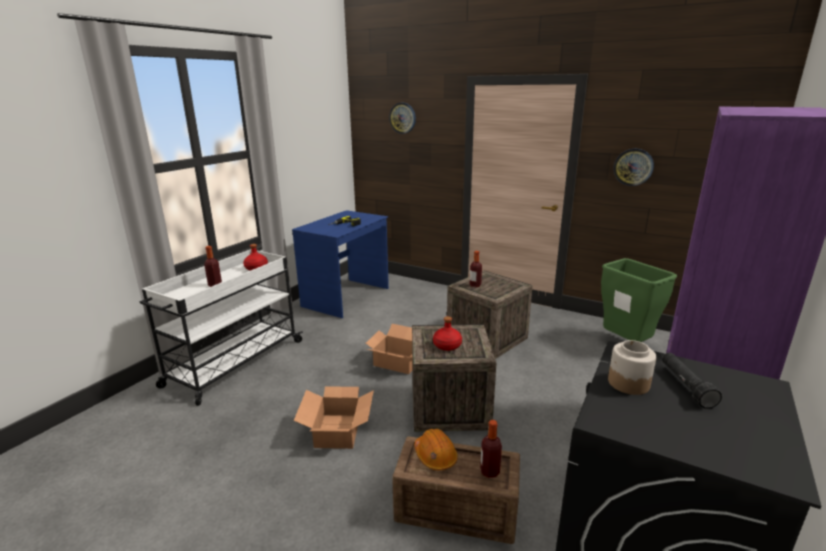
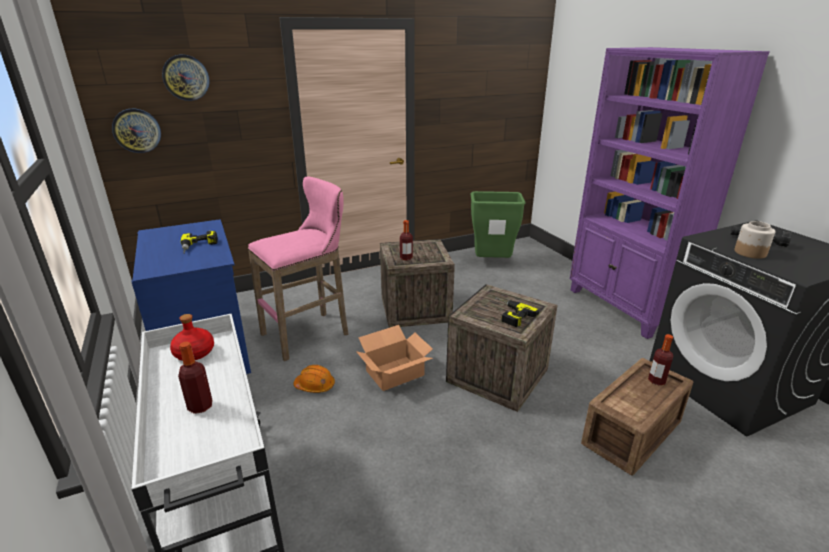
camera: 55 degrees left, 5 degrees up
(338, 431) = (477, 463): cardboard box -> none
(401, 316) = (309, 333): none -> pink stool
(435, 456) = (624, 399): orange hard hat -> orange hard hat (315, 386)
(447, 346) = (508, 314): red bottle -> power drill
(633, 167) = (459, 108): wall clock -> wall clock (137, 130)

